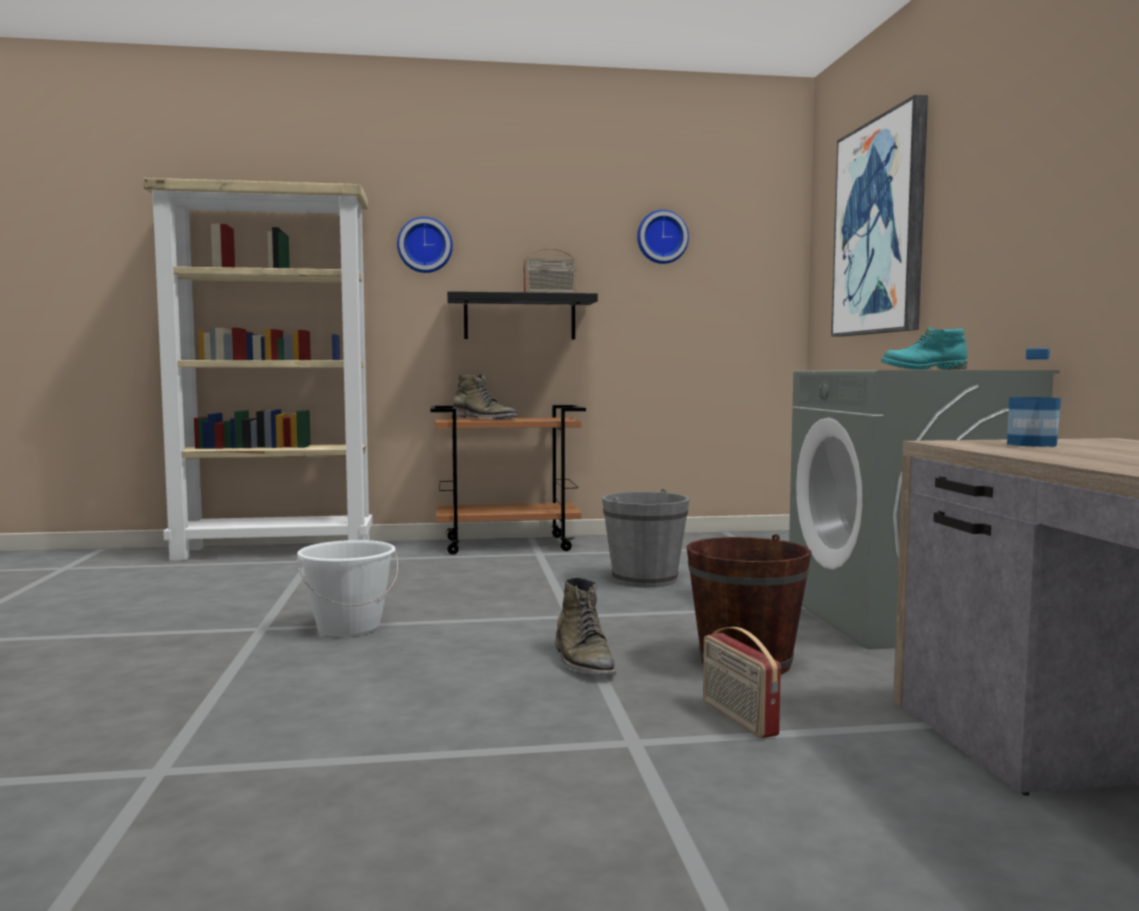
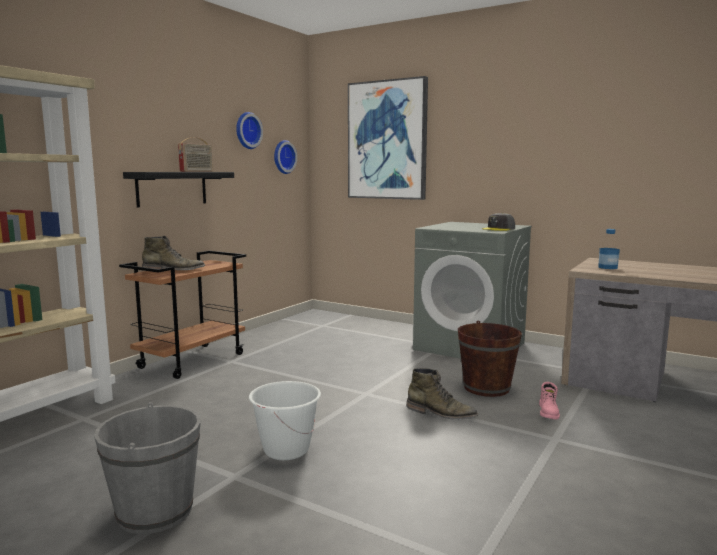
camera: 50 degrees left, 5 degrees up
(425, 245) = (103, 129): wall clock -> wall clock (283, 157)
(645, 579) = (333, 360): grey bucket -> grey bucket (155, 512)
(737, 718) = (549, 412): radio -> pink boot
(923, 369) = (498, 229): turquoise boot -> grey cap

